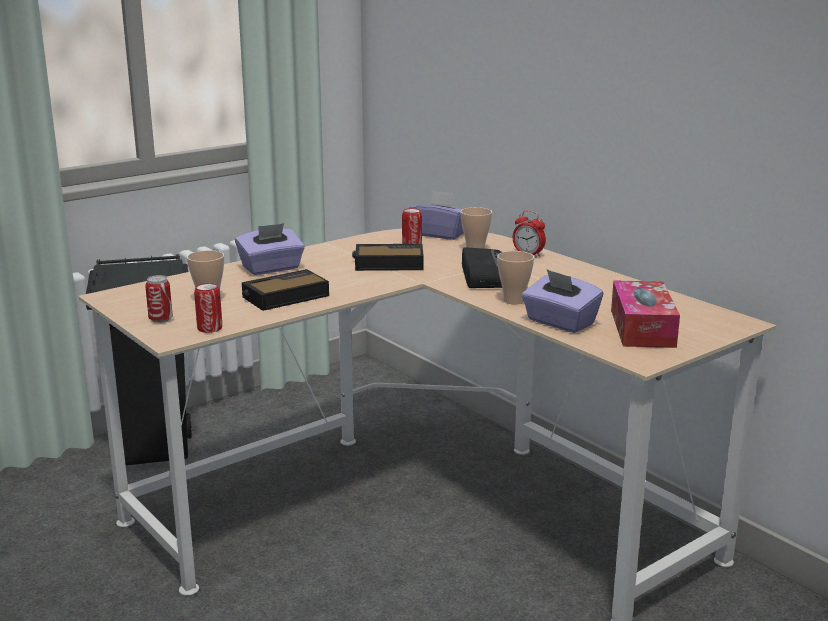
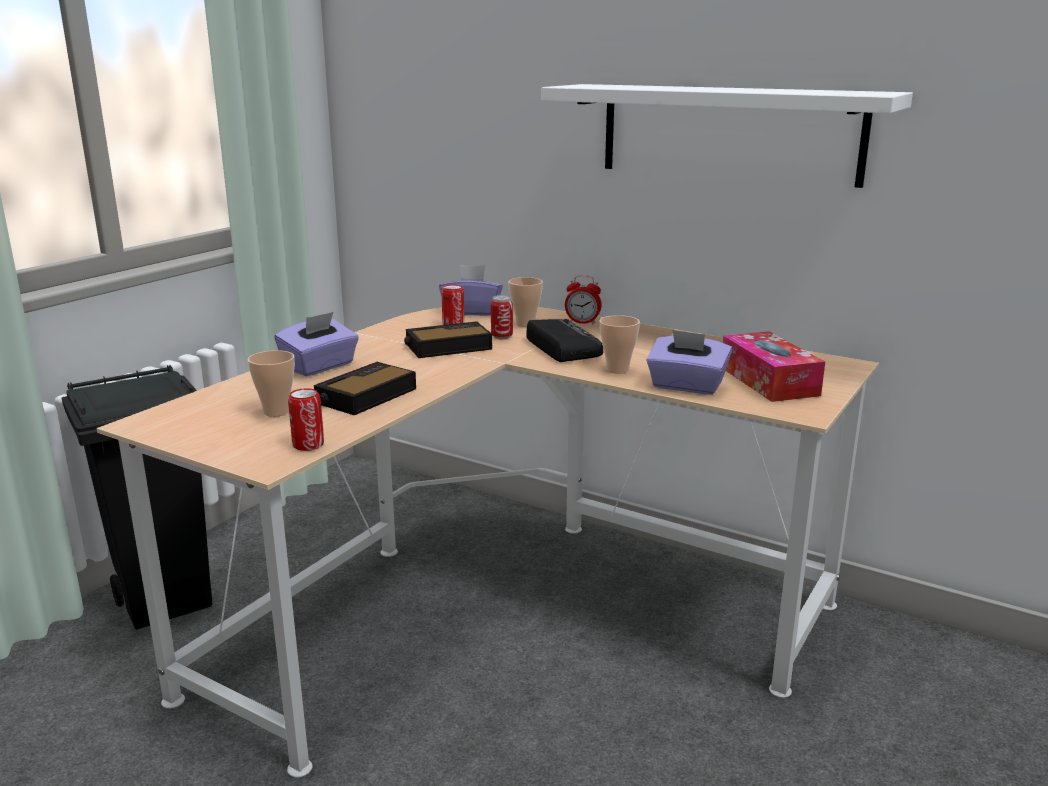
camera: 20 degrees left, 0 degrees up
(160, 319) = (235, 442): can -> can (502, 337)
(660, 87) = (728, 133): none -> white shelf

